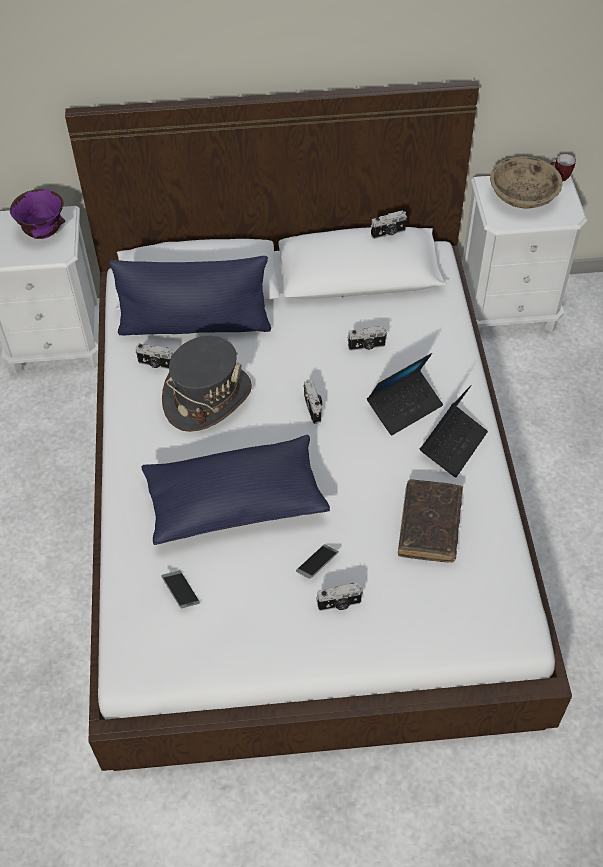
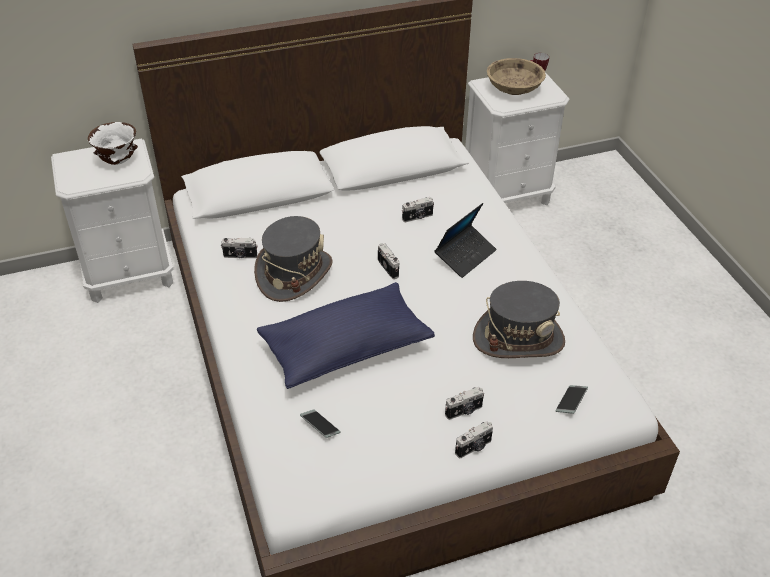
camera: 15 degrees left, 10 degrees down
(43, 233) = (117, 161): purple bowl -> white bowl
(195, 325) = (265, 222): blue pillow -> none
(317, 564) = (433, 383): phone -> phone (571, 402)
(388, 233) = (413, 130): camera -> camera (474, 448)
(429, 526) = (518, 339): brown book -> grey hat
(453, 445) = (515, 276): laptop -> none

